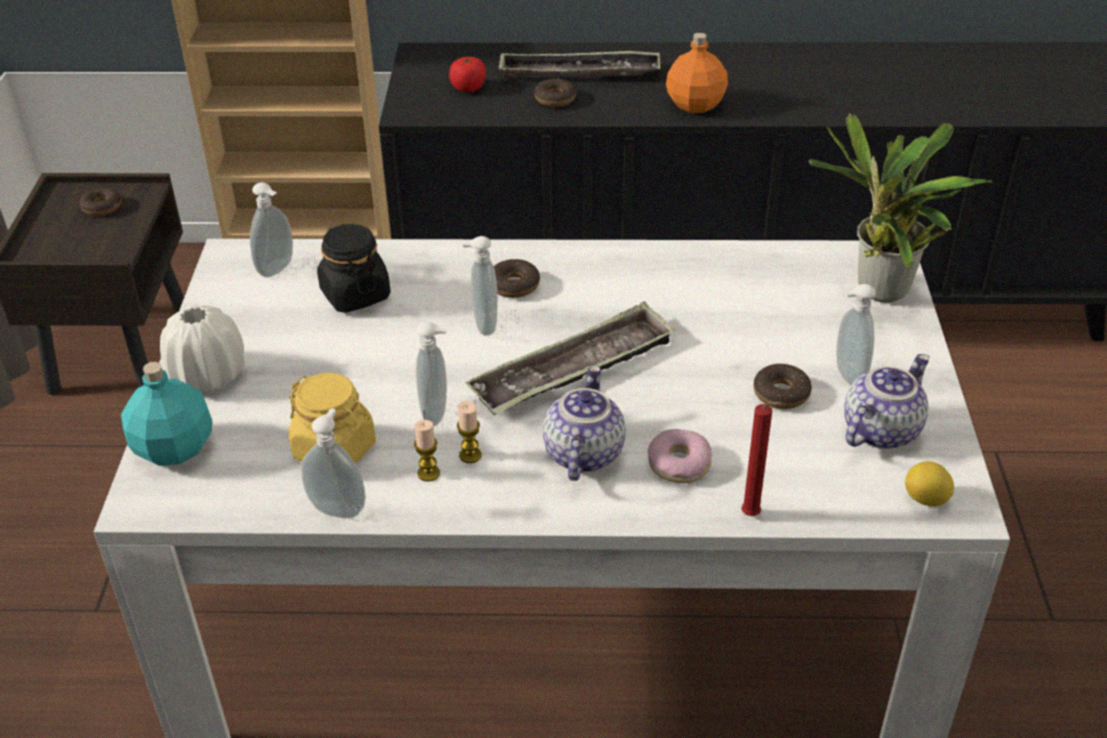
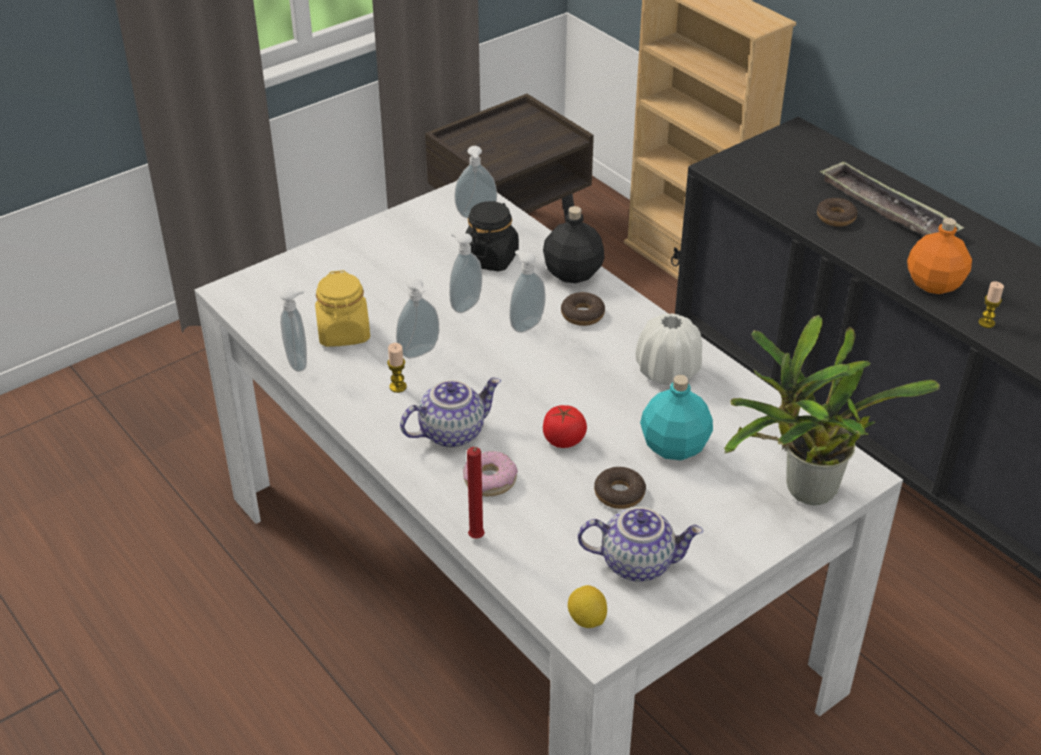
camera: 50 degrees right, 0 degrees up
(102, 207) = (531, 135): donut -> none
(173, 448) = (281, 275): turquoise bottle -> turquoise bottle (673, 445)
(208, 375) = (353, 250): white vase -> white vase (667, 372)
(428, 473) = (364, 379): candle -> candle (986, 323)
(446, 259) = (572, 273): none -> black bottle
(468, 88) = (789, 175): tomato -> tomato (563, 440)
(574, 370) = (528, 386): tray -> none
(847, 375) = (680, 518): soap dispenser -> soap dispenser (464, 305)

